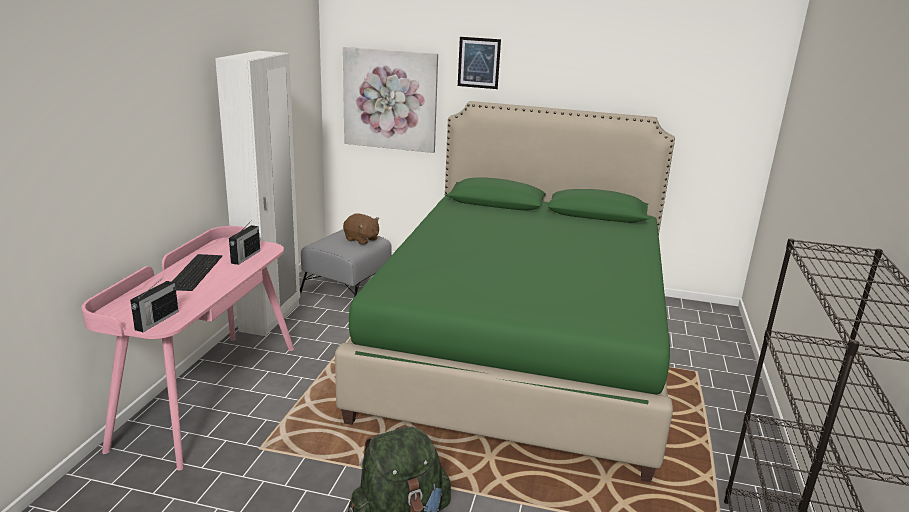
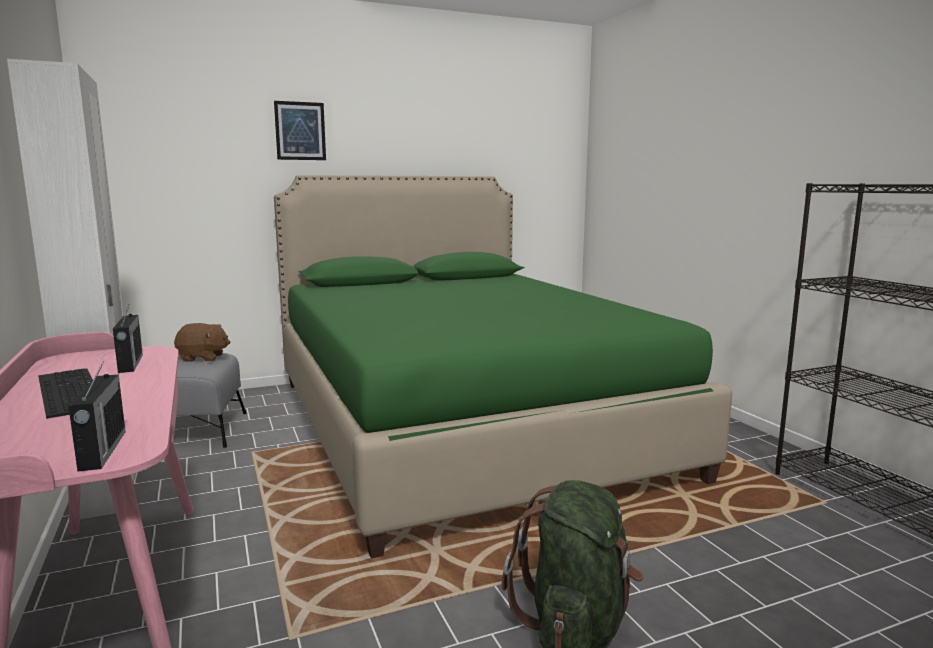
camera: 35 degrees left, 10 degrees down
(390, 100) = (188, 183): picture -> none

